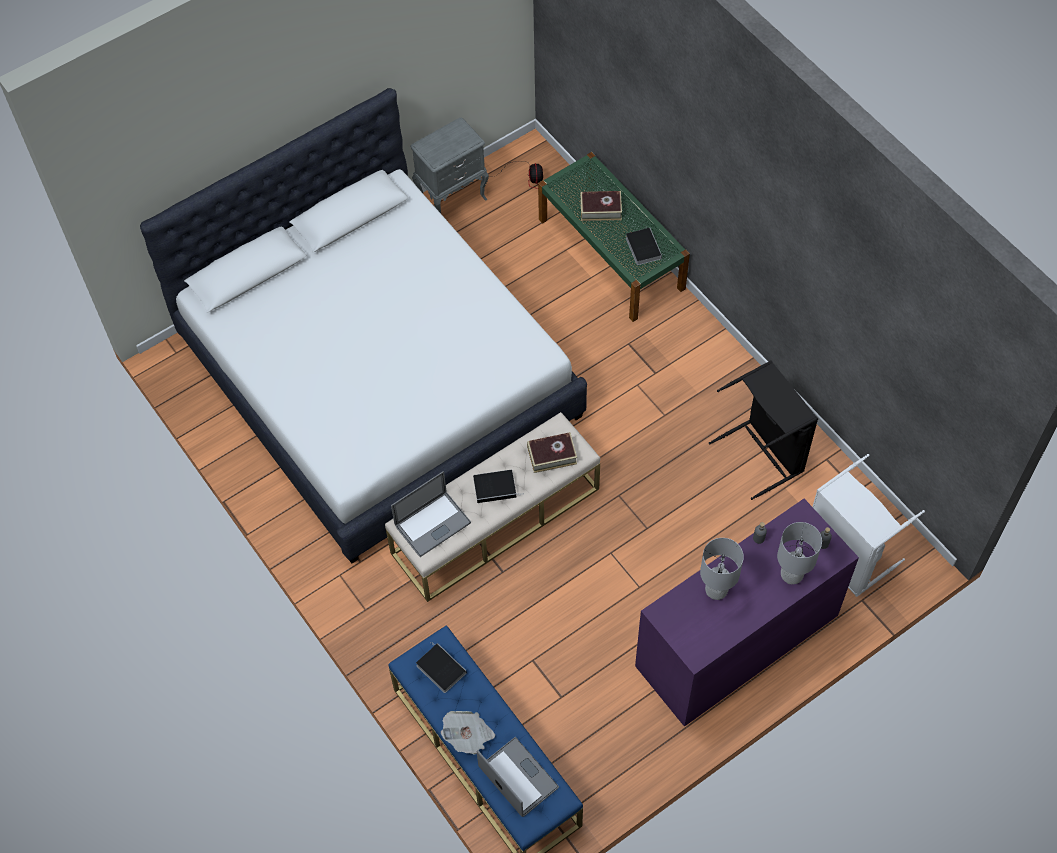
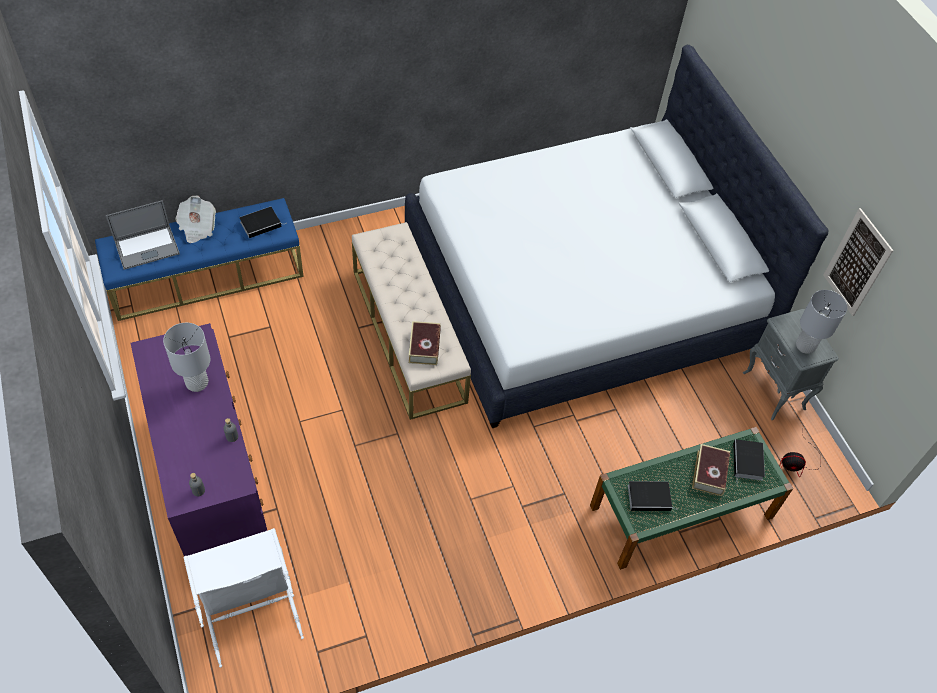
camera: 100 degrees right, 5 degrees down
(417, 69) = (857, 263): none -> picture
(432, 524) = (391, 248): laptop -> none
(496, 487) = (408, 299): book -> book (748, 462)
(764, 453) = (395, 576): black laundry basket -> none
(791, 575) = (180, 450): grey table lamp -> grey table lamp (804, 347)

